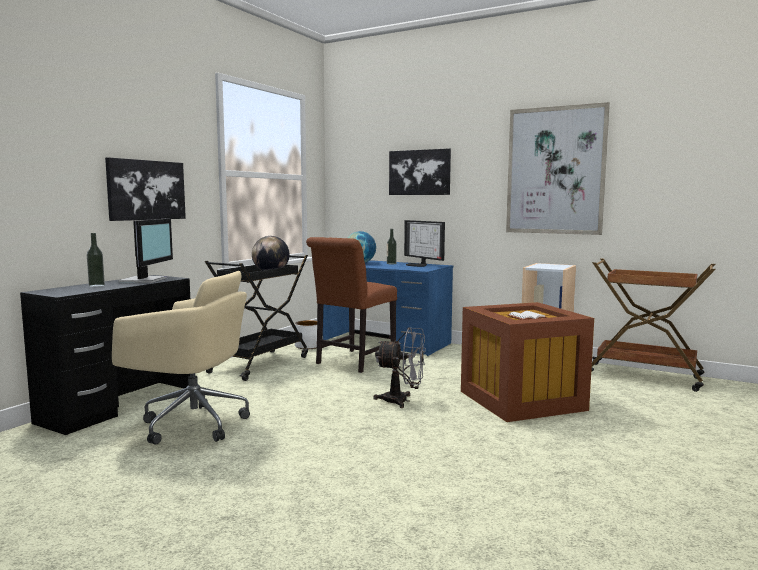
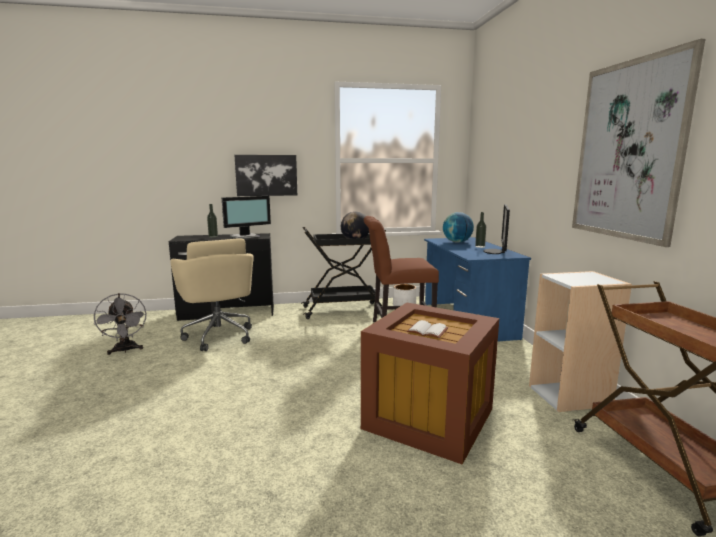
camera: 50 degrees right, 5 degrees up
(402, 401) = (344, 372): grey fan -> grey fan (125, 350)
(419, 172) = (518, 154): picture -> none

